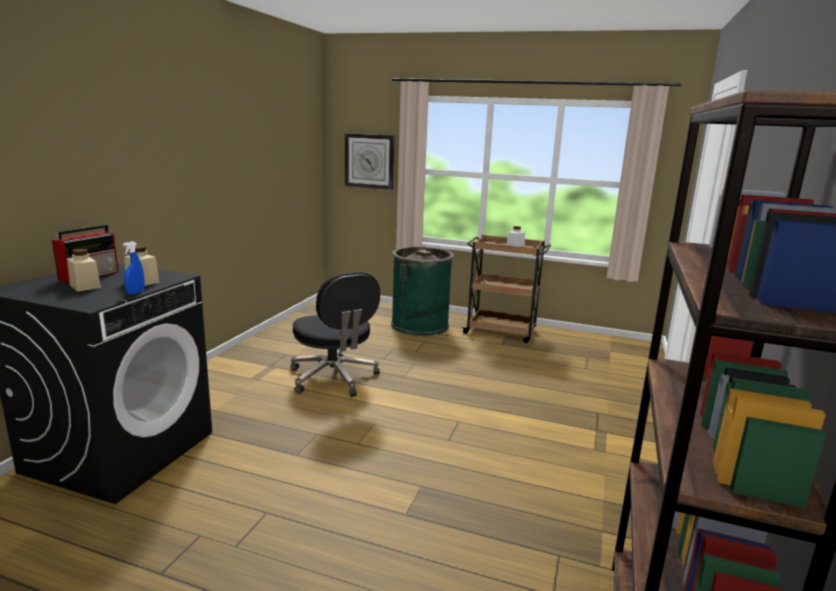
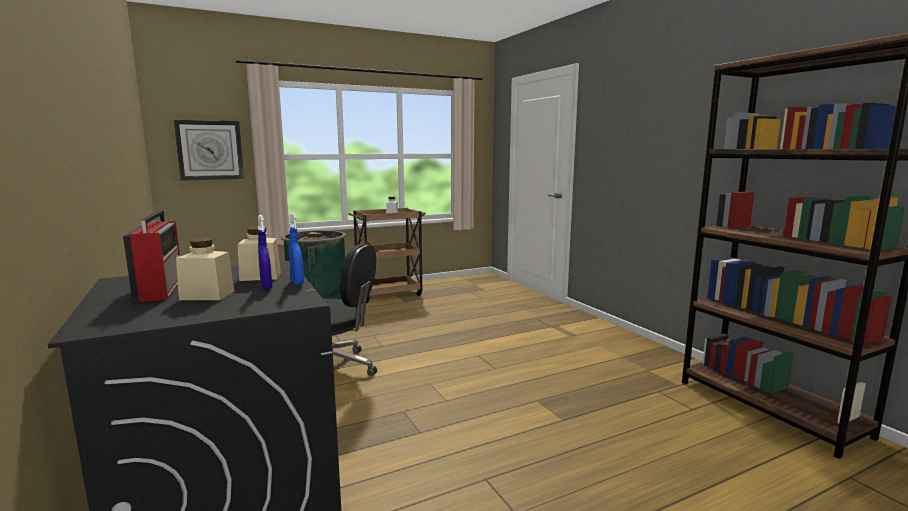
camera: 45 degrees left, 5 degrees down
(117, 290) = (266, 287): none -> blue spray bottle

